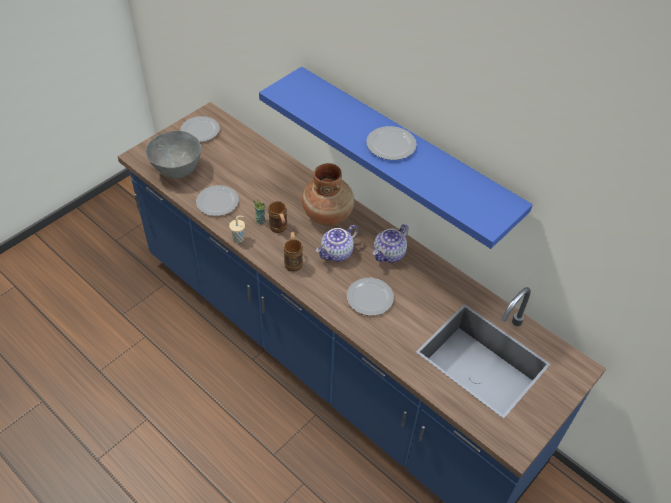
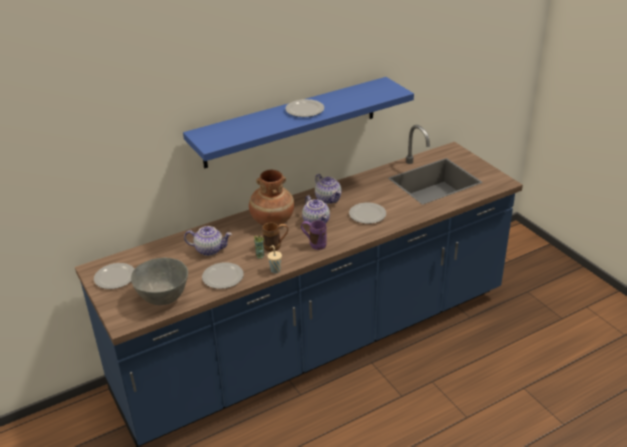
camera: 70 degrees left, 15 degrees down
(259, 180) = (210, 249): none -> teapot
(293, 260) = (314, 244): brown mug -> purple mug

